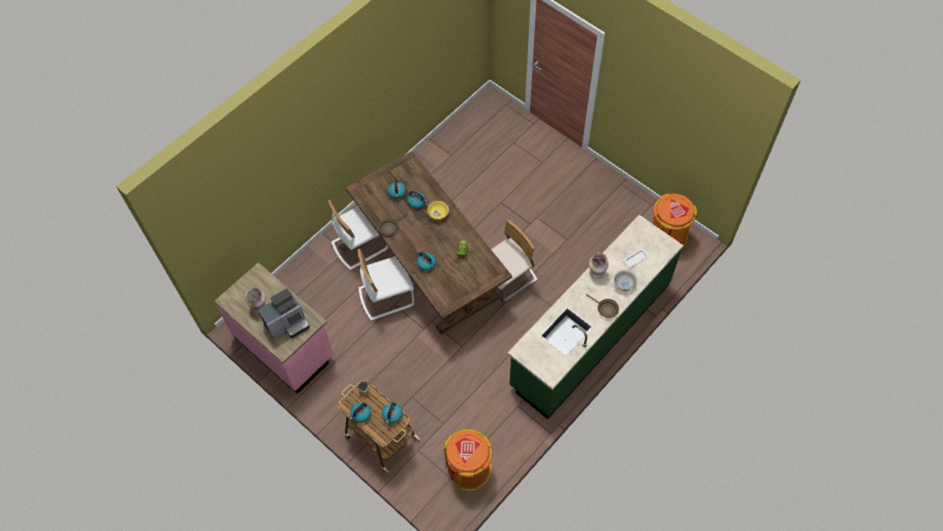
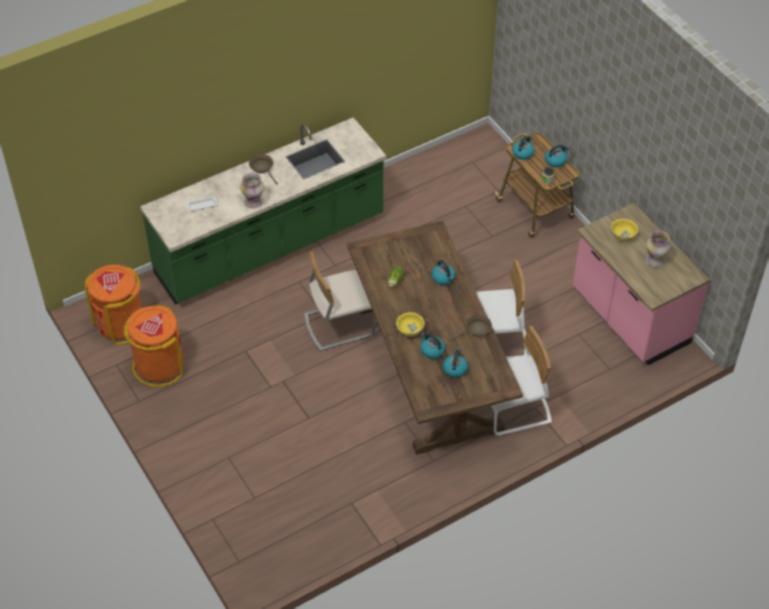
camera: 165 degrees left, 10 degrees down
(288, 324) = (623, 235): coffee machine -> yellow bowl
(469, 468) = (450, 165): orange trash can -> orange trash can (159, 365)
(624, 284) = (229, 185): white bowl -> none

